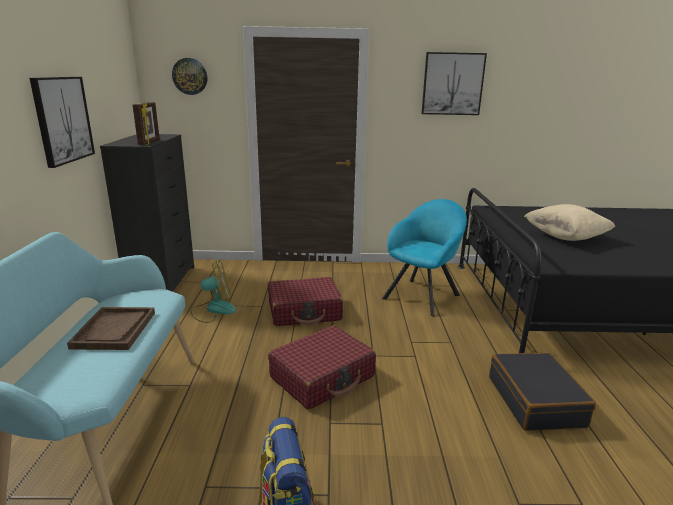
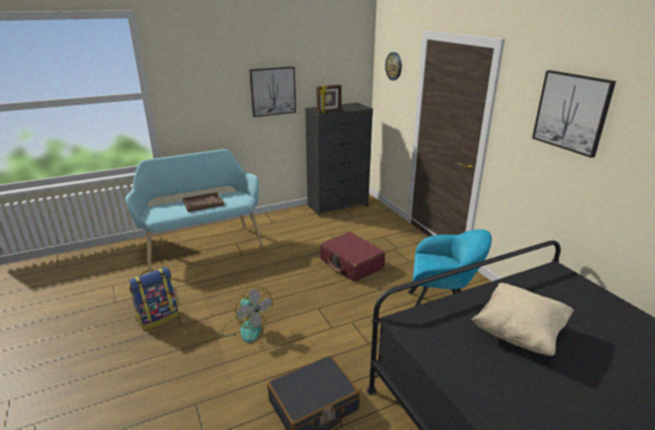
camera: 65 degrees right, 5 degrees up
(213, 309) = (322, 232): fan -> fan (246, 327)
(322, 377) = (278, 294): red suitcase -> none

